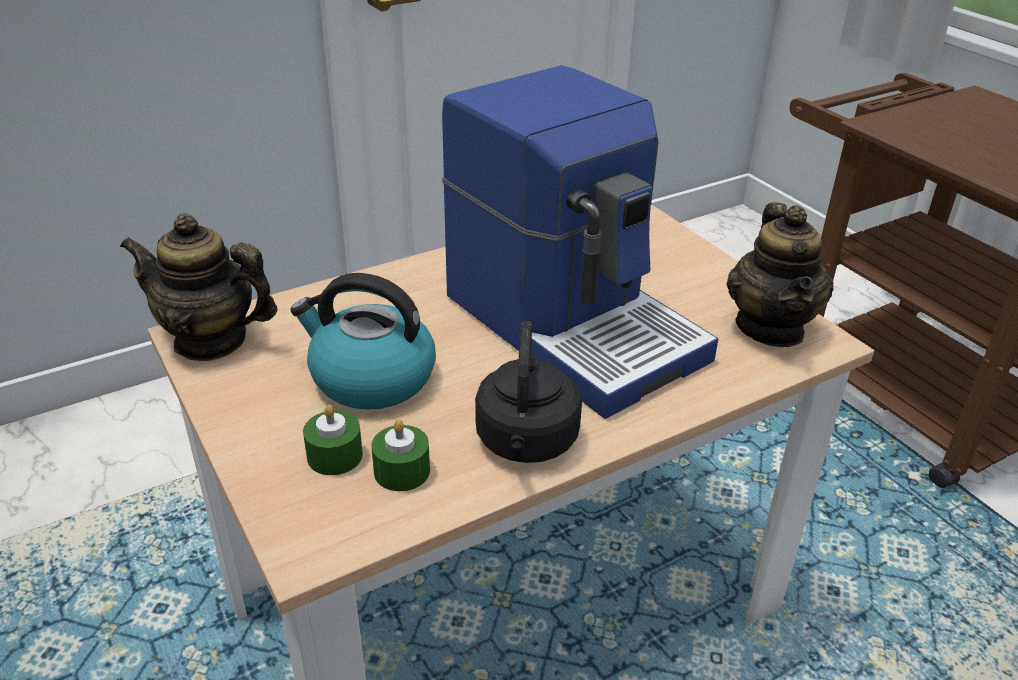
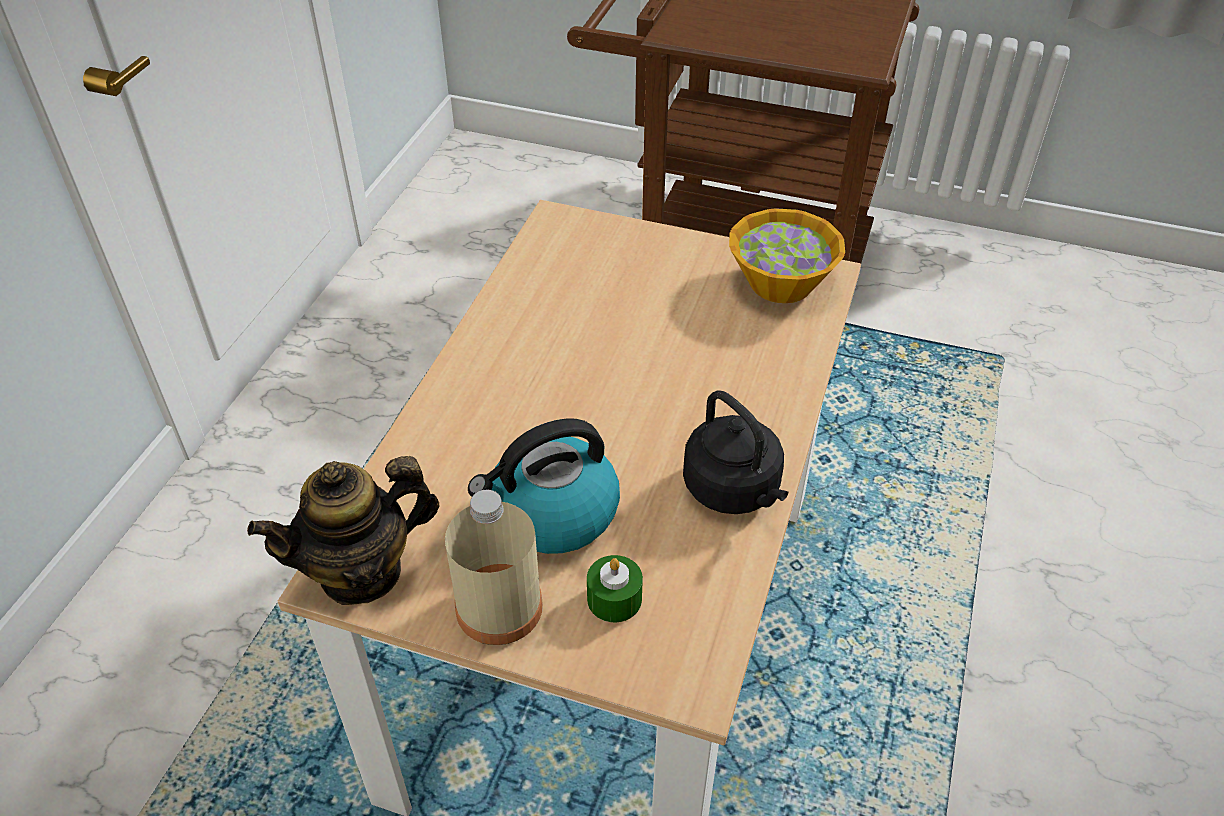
camera: 40 degrees left, 10 degrees up
(256, 411) = (499, 607): none -> beige bottle
(402, 471) = (679, 575): green candle -> none
(574, 325) = (645, 363): coffee machine -> none
(770, 328) = (781, 282): teapot -> bowl

